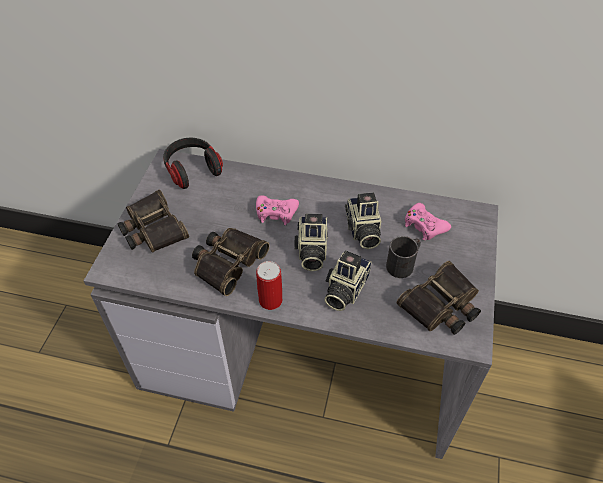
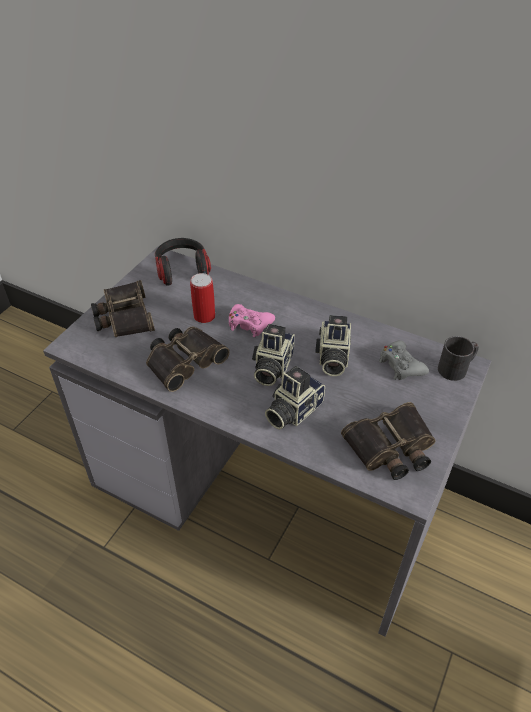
camera: 15 degrees right, 5 degrees down
(270, 300) = (213, 405): can -> can (204, 316)
(403, 264) = (364, 398): black mug -> black mug (457, 368)
(424, 226) = (401, 365): pink game controller -> grey game controller

